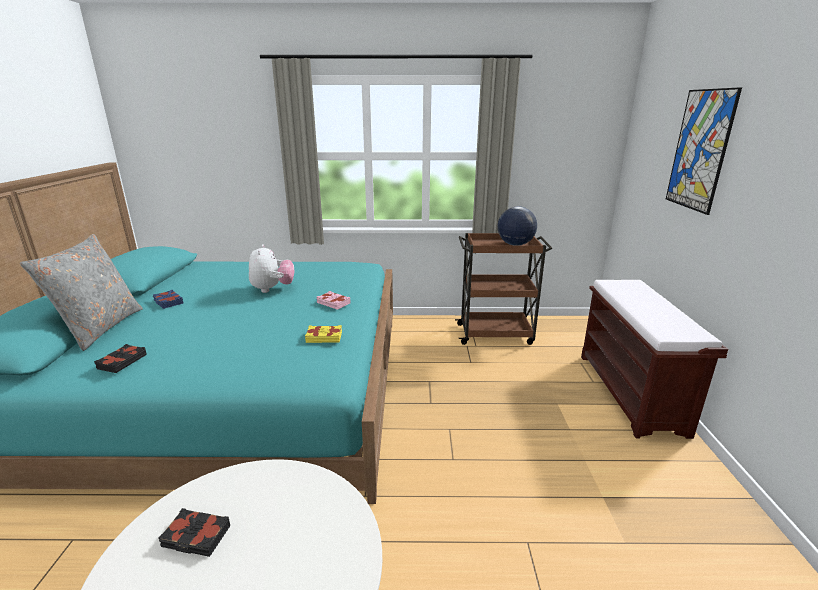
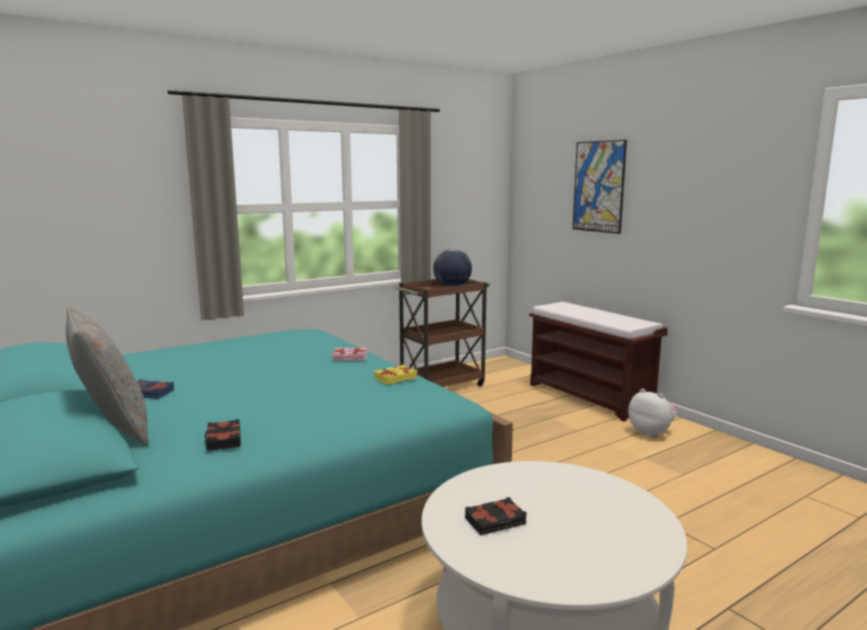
camera: 35 degrees left, 10 degrees down
(272, 289) = (258, 360): plush toy -> plush toy (651, 433)

